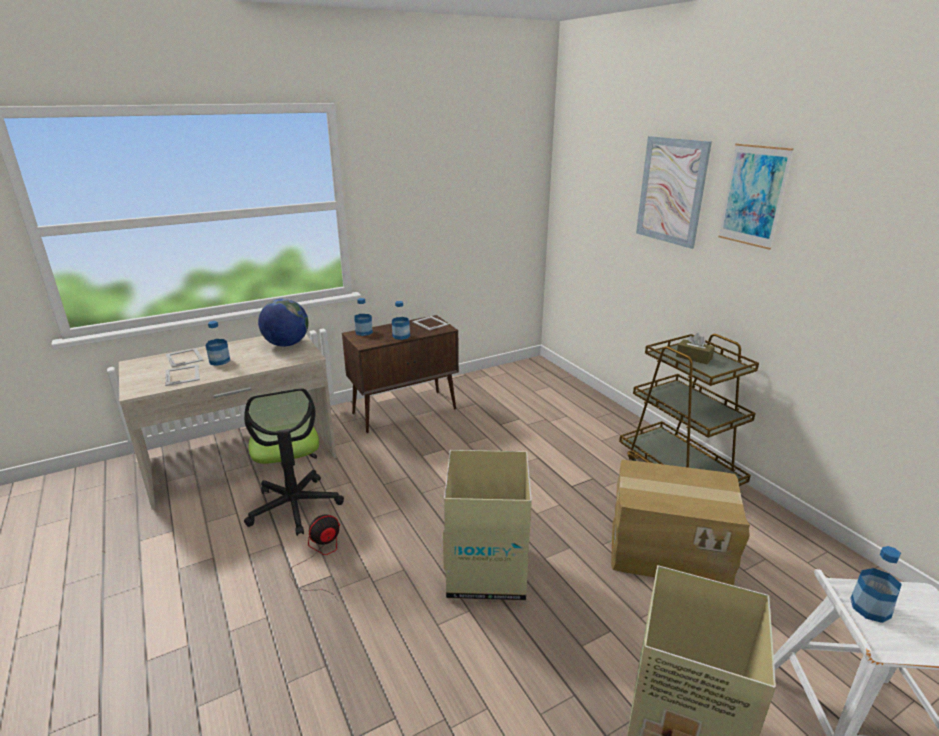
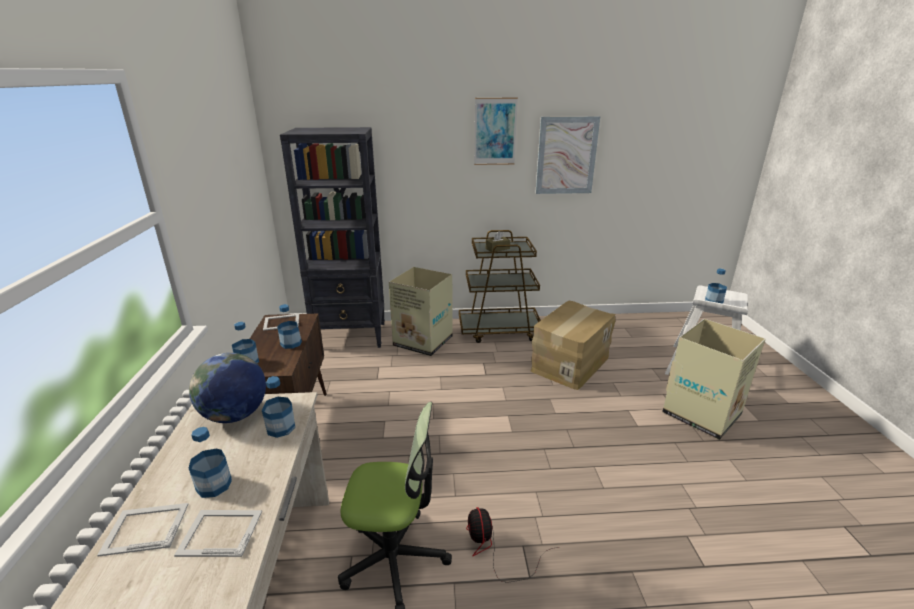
camera: 65 degrees left, 0 degrees up
(278, 360) = (281, 428): none -> bottle
(486, 569) = (555, 444): cardboard box -> cardboard box (422, 341)
(553, 387) = (351, 336): none -> black bookcase
(671, 191) = (423, 139): picture -> picture (566, 156)

